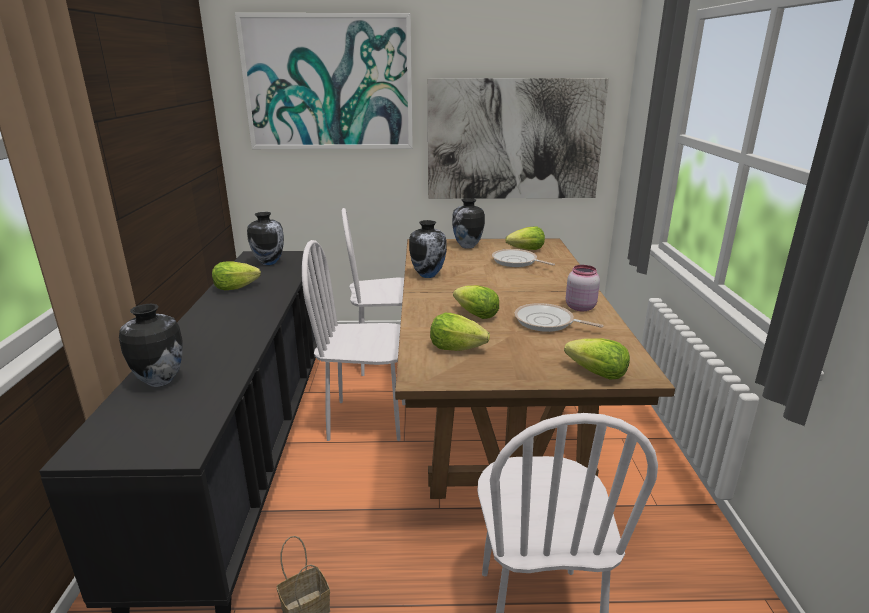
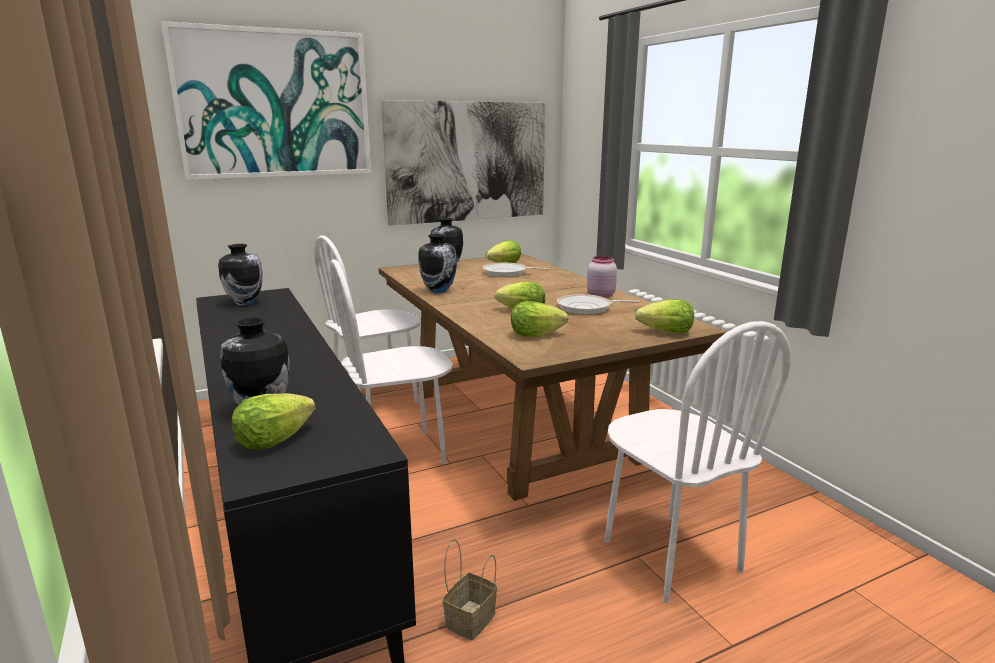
camera: 25 degrees left, 5 degrees down
(235, 288) = (235, 327): lettuce -> lettuce (273, 440)

